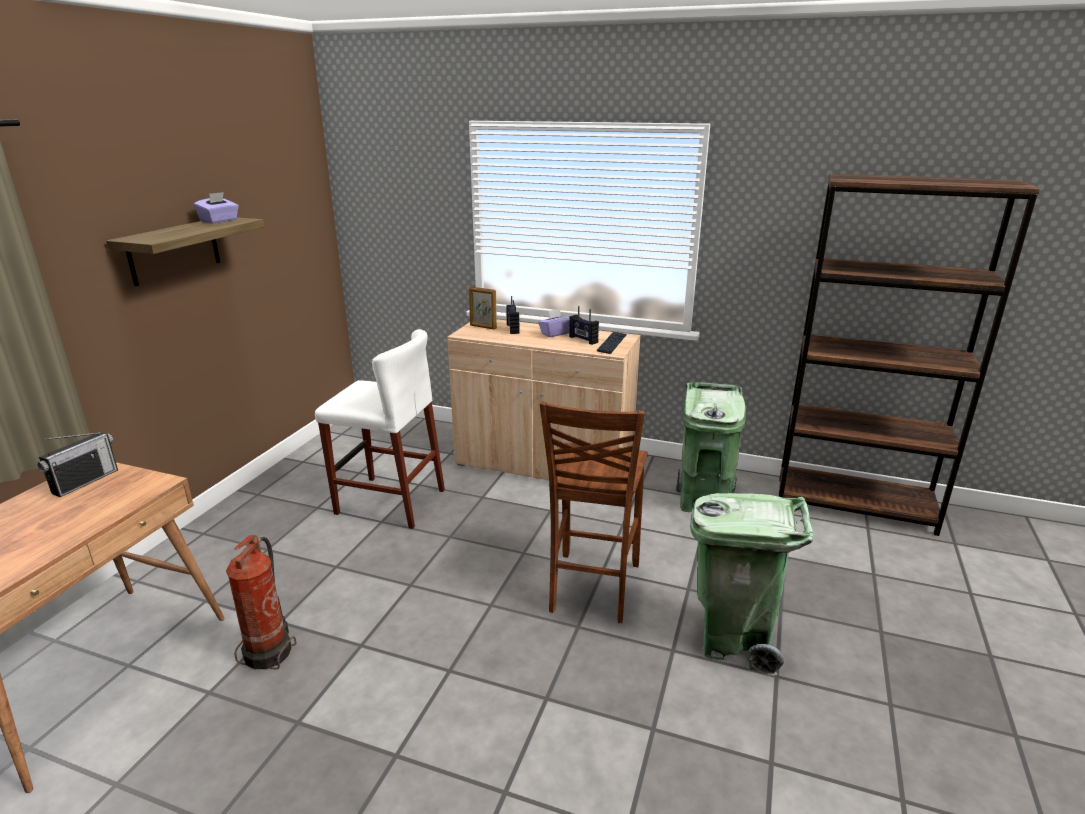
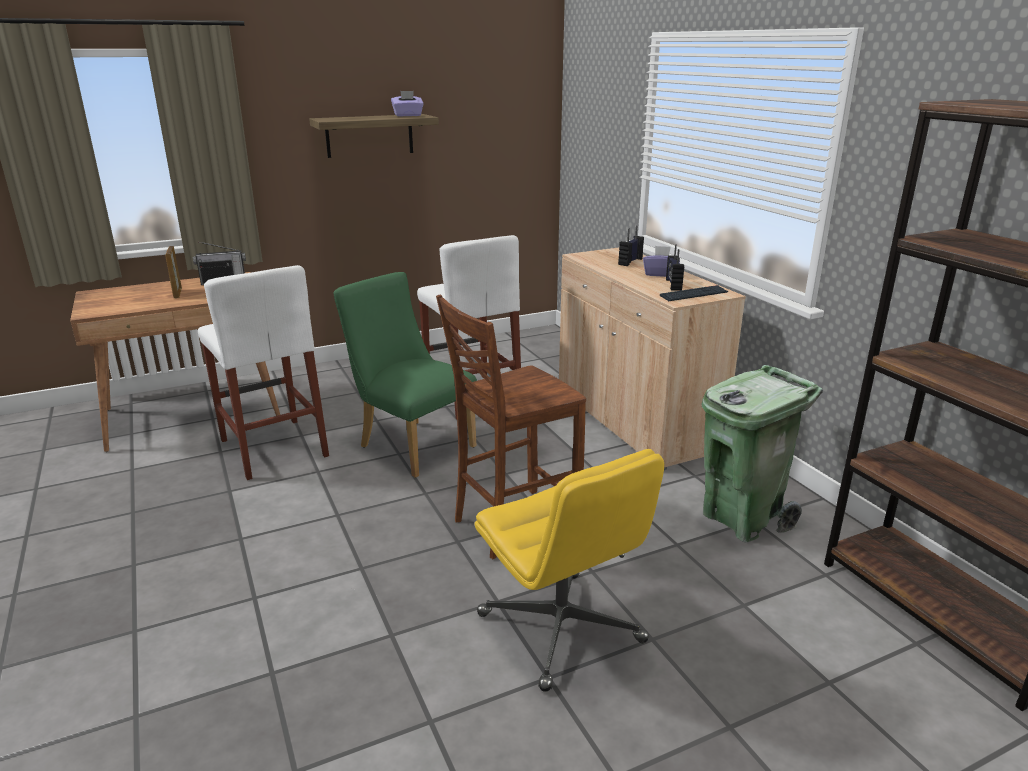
camera: 45 degrees right, 0 degrees up
(270, 651) = (273, 448): fire extinguisher -> white stool
(408, 571) = (411, 444): none -> green chair
(483, 327) = (608, 254): picture frame -> picture frame (177, 293)
(734, 639) = (562, 629): green trash can -> yellow office chair

